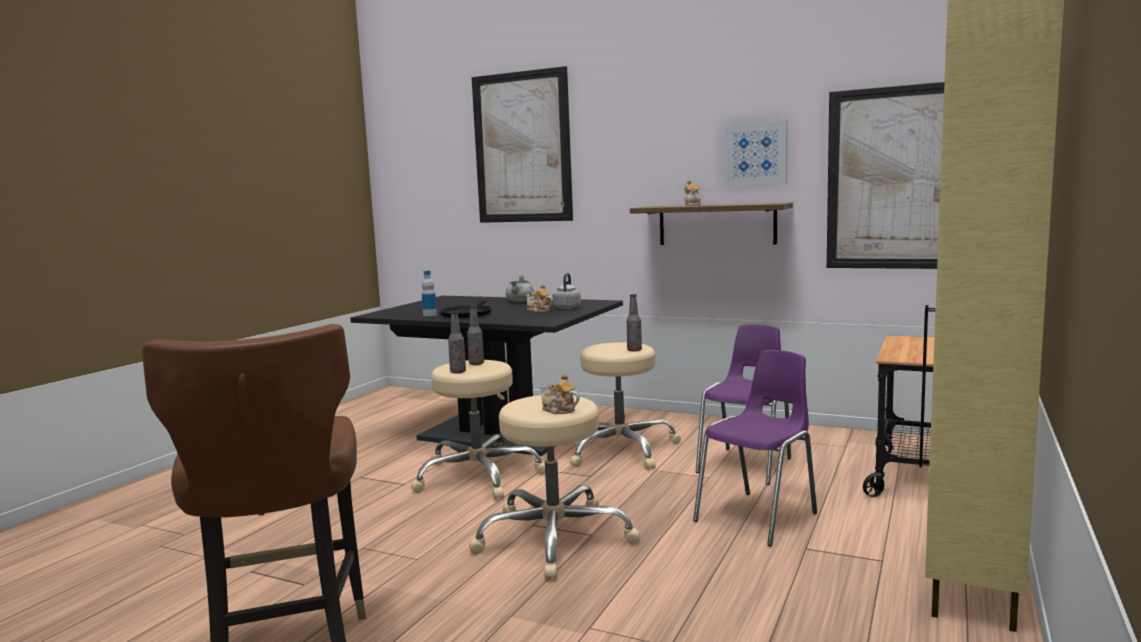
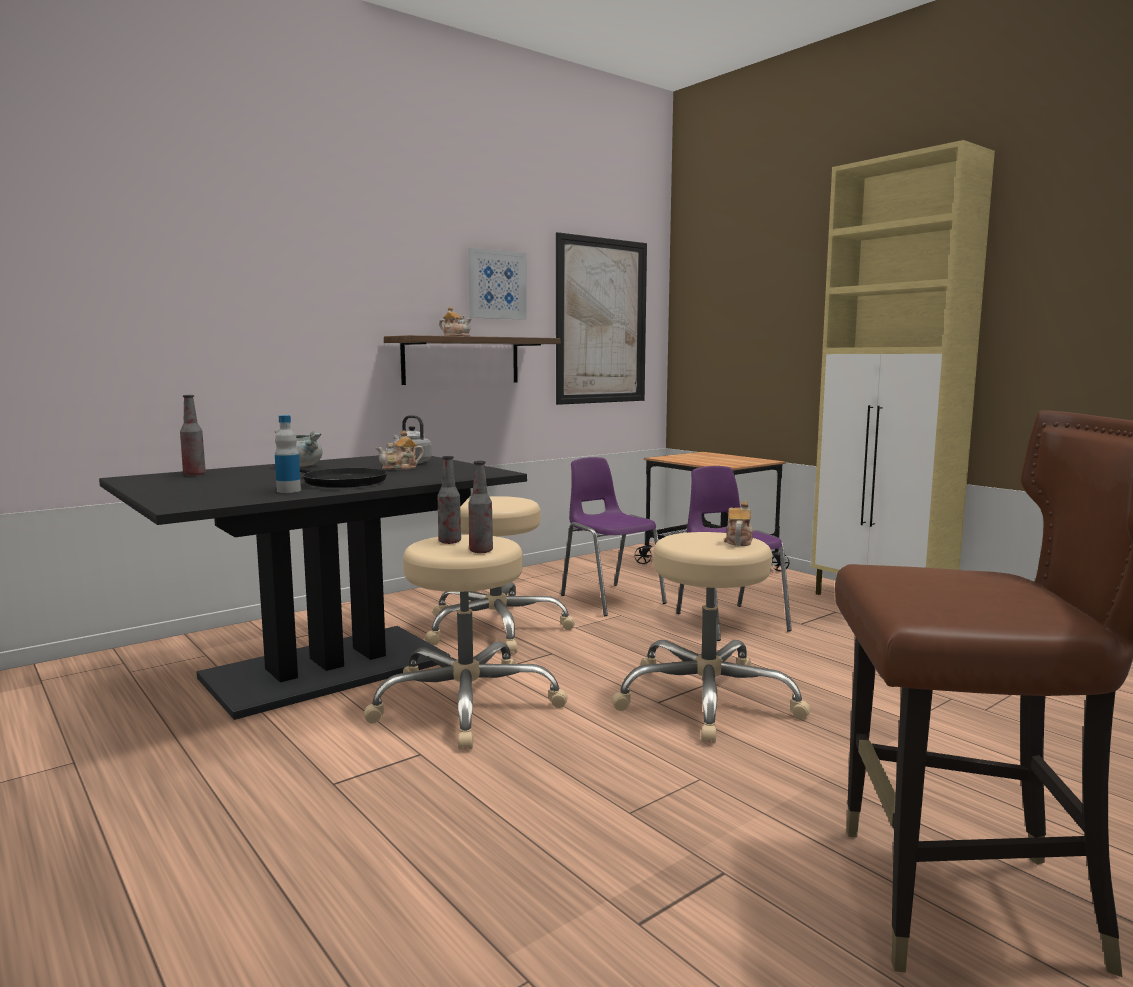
camera: 65 degrees left, 0 degrees up
(522, 148) = (190, 234): picture -> none
(559, 410) = (738, 541): teapot -> teapot turned 135 degrees clockwise
(634, 350) = (518, 500): bottle -> bottle (194, 474)

